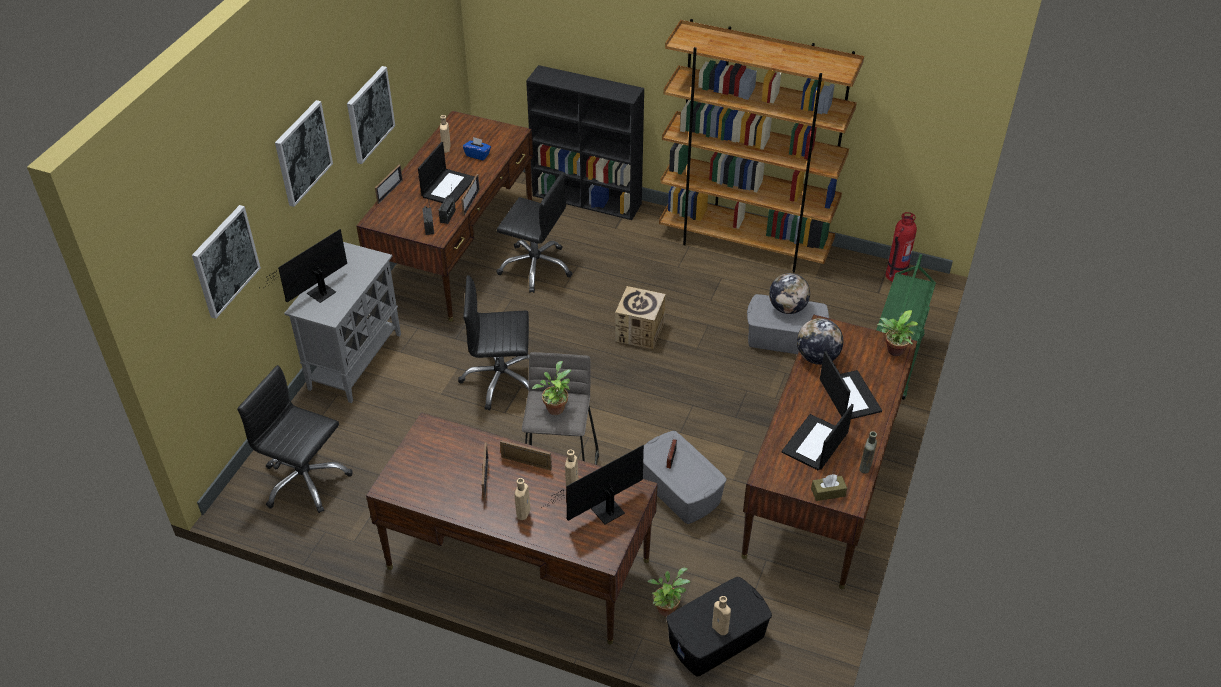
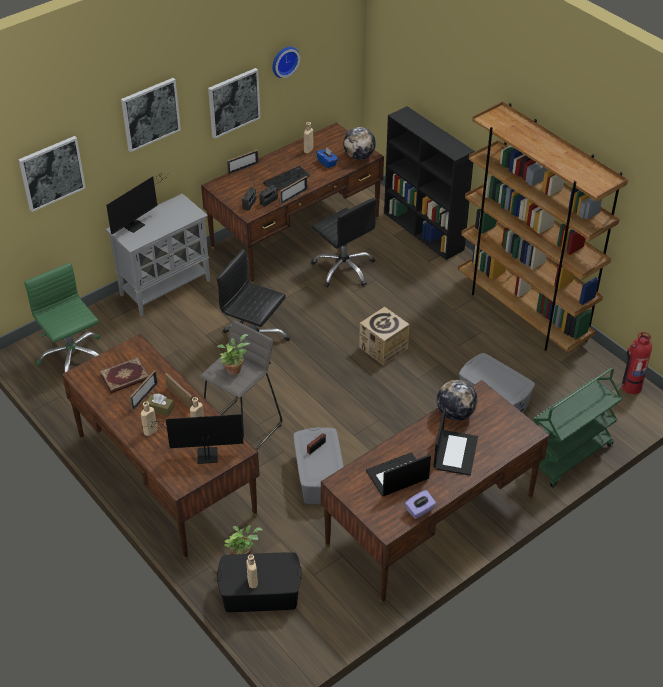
camera: 30 degrees right, 0 degrees up
(305, 481) = (72, 357): black office chair -> green office chair
(317, 294) = (136, 224): monitor -> monitor turned 150 degrees clockwise
(403, 50) = (284, 61): none -> wall clock
(445, 467) = (125, 377): none -> book
(448, 187) = (286, 179): laptop -> keyboard
(787, 308) = (500, 373): globe -> globe (359, 156)
(828, 492) = (375, 515): brown tissue box -> brown tissue box (160, 408)
(865, 467) = (420, 510): brown bottle -> purple tissue box
(893, 351) = (521, 435): potted plant -> none

